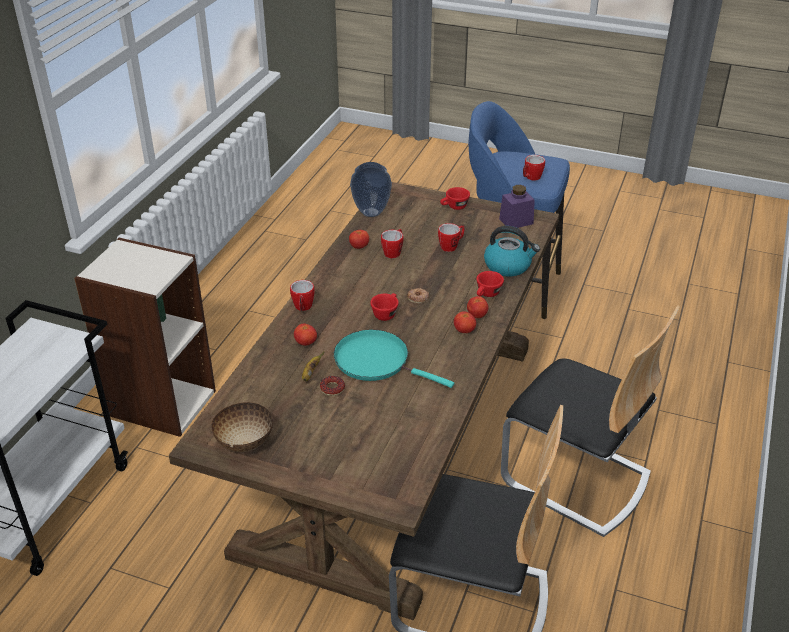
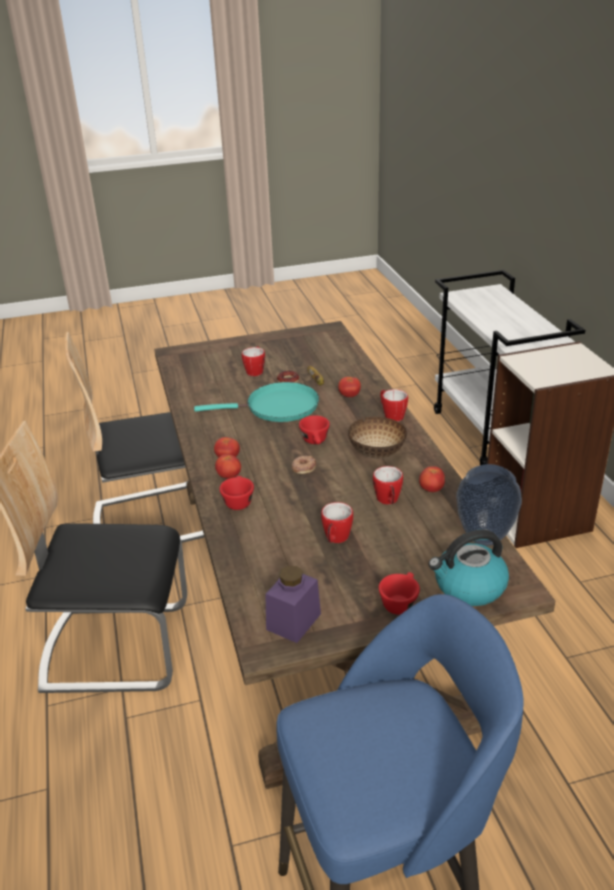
camera: 145 degrees right, 5 degrees down
(244, 442) = (305, 339): bowl -> bowl (377, 453)
(508, 266) = (244, 545): kettle -> kettle (468, 587)
(531, 178) = (344, 721): mug -> mug (255, 370)

